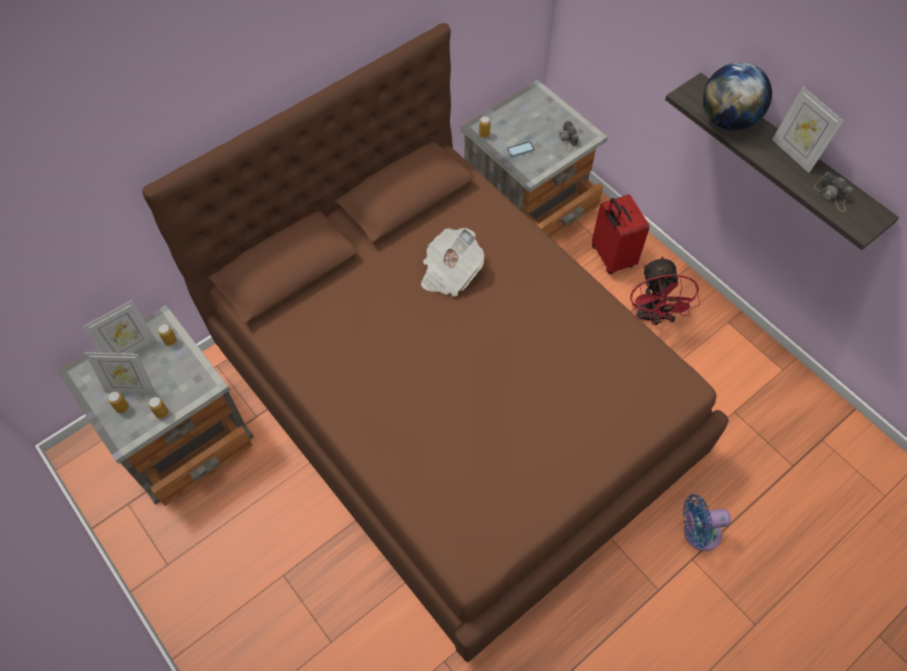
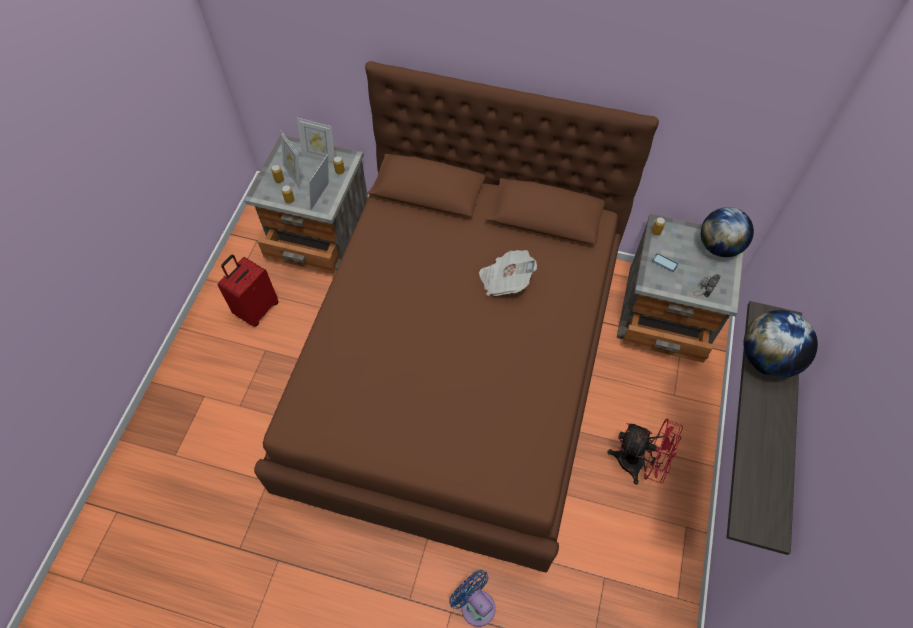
camera: 55 degrees right, 0 degrees up
(535, 104) = (719, 246): none -> globe
(611, 257) = (668, 402): red suitcase -> red suitcase (256, 309)
(651, 318) = (638, 464): red fan -> red fan turned 120 degrees counterclockwise
(794, 153) = (780, 429): picture frame -> picture frame (323, 198)
(832, 195) = (761, 482): camera -> none

